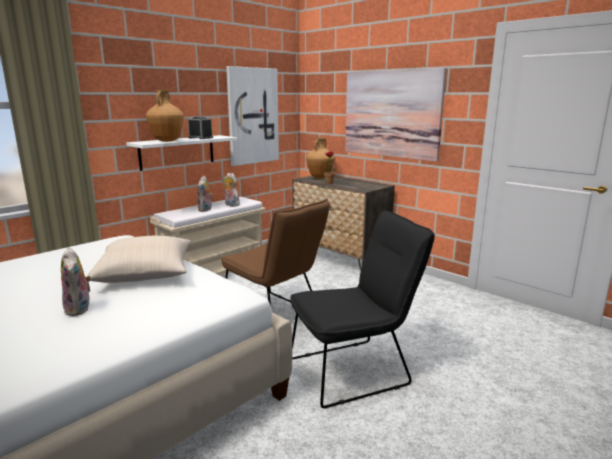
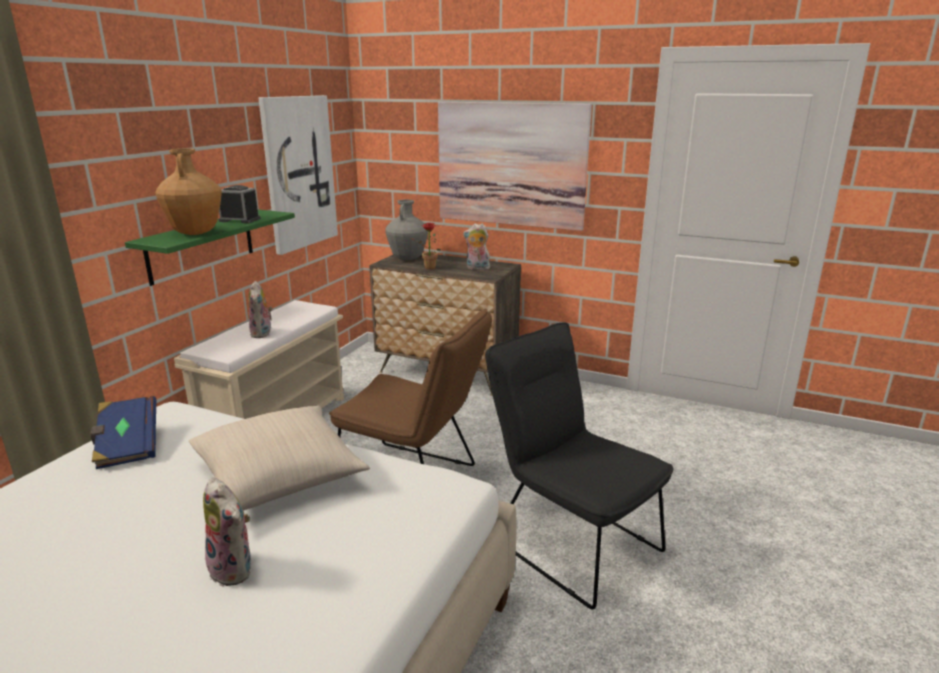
camera: 20 degrees left, 5 degrees up
(86, 250) = (127, 446): none -> blue book
(177, 152) = (201, 246): white shelf -> green shelf
(230, 205) = (294, 319): plush toy -> plush toy (477, 268)
(320, 177) = (407, 258): brown vase -> grey vase
(356, 370) = (568, 540): black chair -> black chair turned 90 degrees counterclockwise

